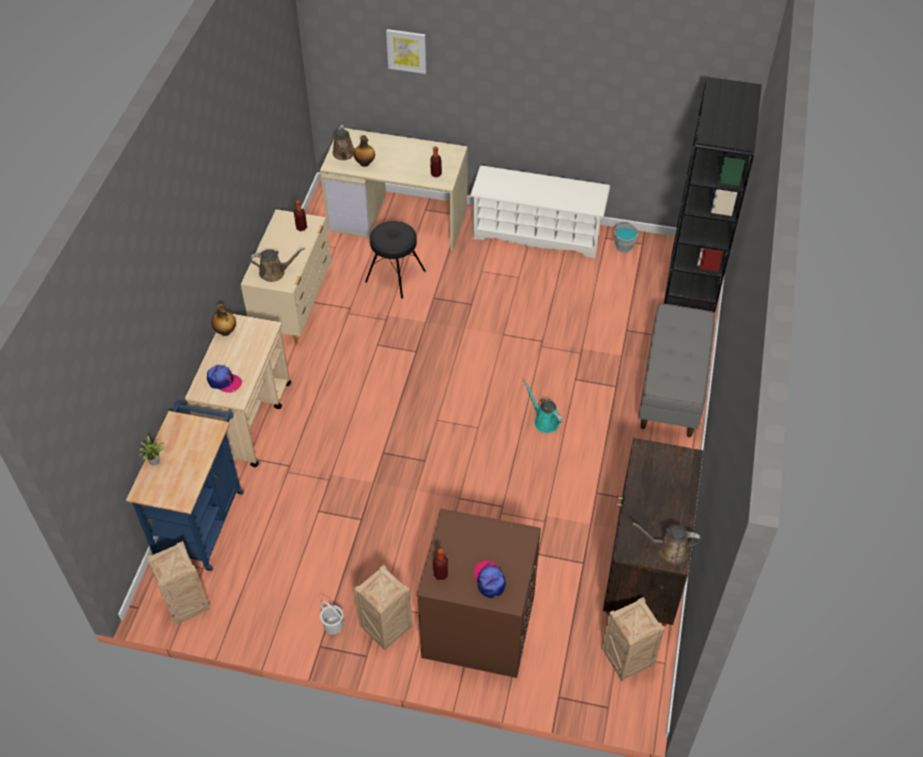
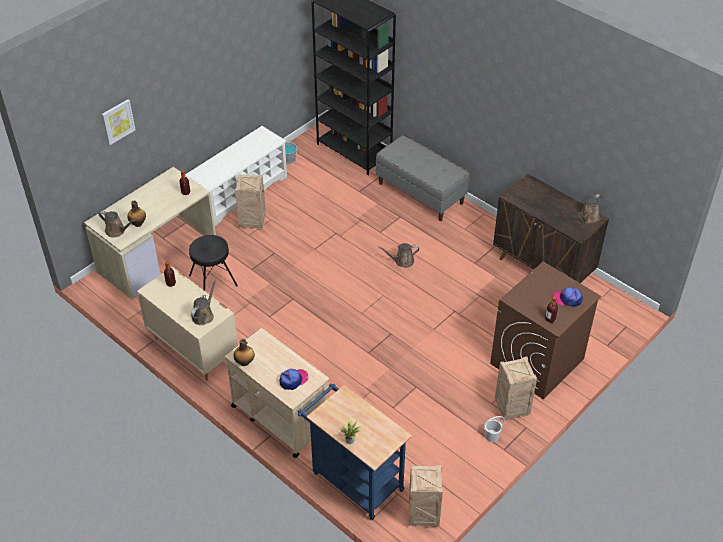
camera: 60 degrees left, 5 degrees down
(544, 421) = (402, 261): turquoise watering can -> brown watering can
(625, 659) = (599, 304): crate -> crate (252, 222)

